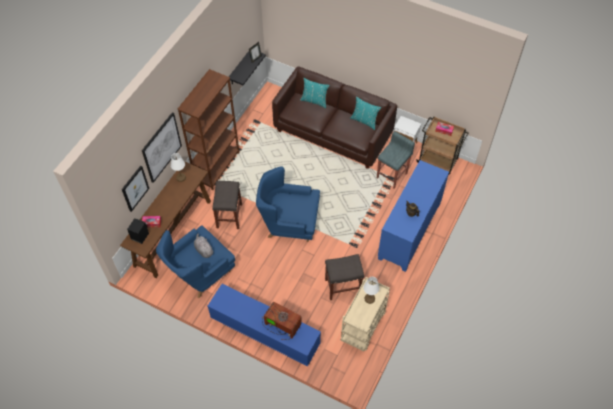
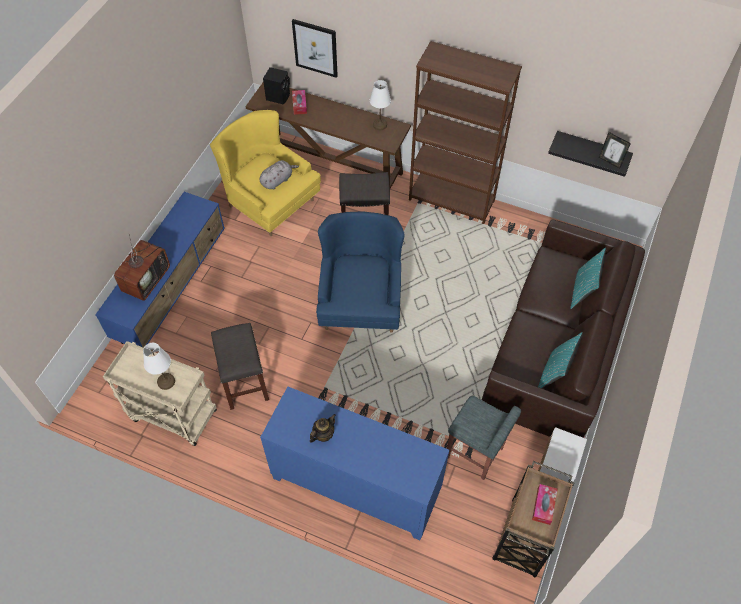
camera: 85 degrees right, 0 degrees up
(161, 147) = (381, 57): picture -> none
(199, 271) = (269, 201): blue armchair -> yellow armchair

